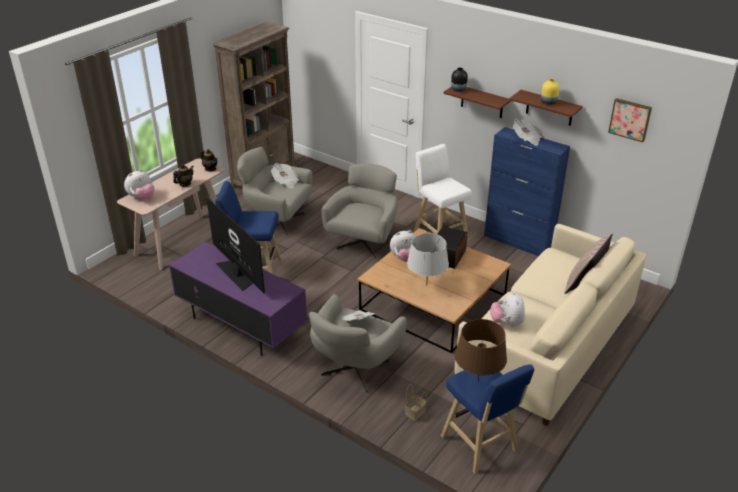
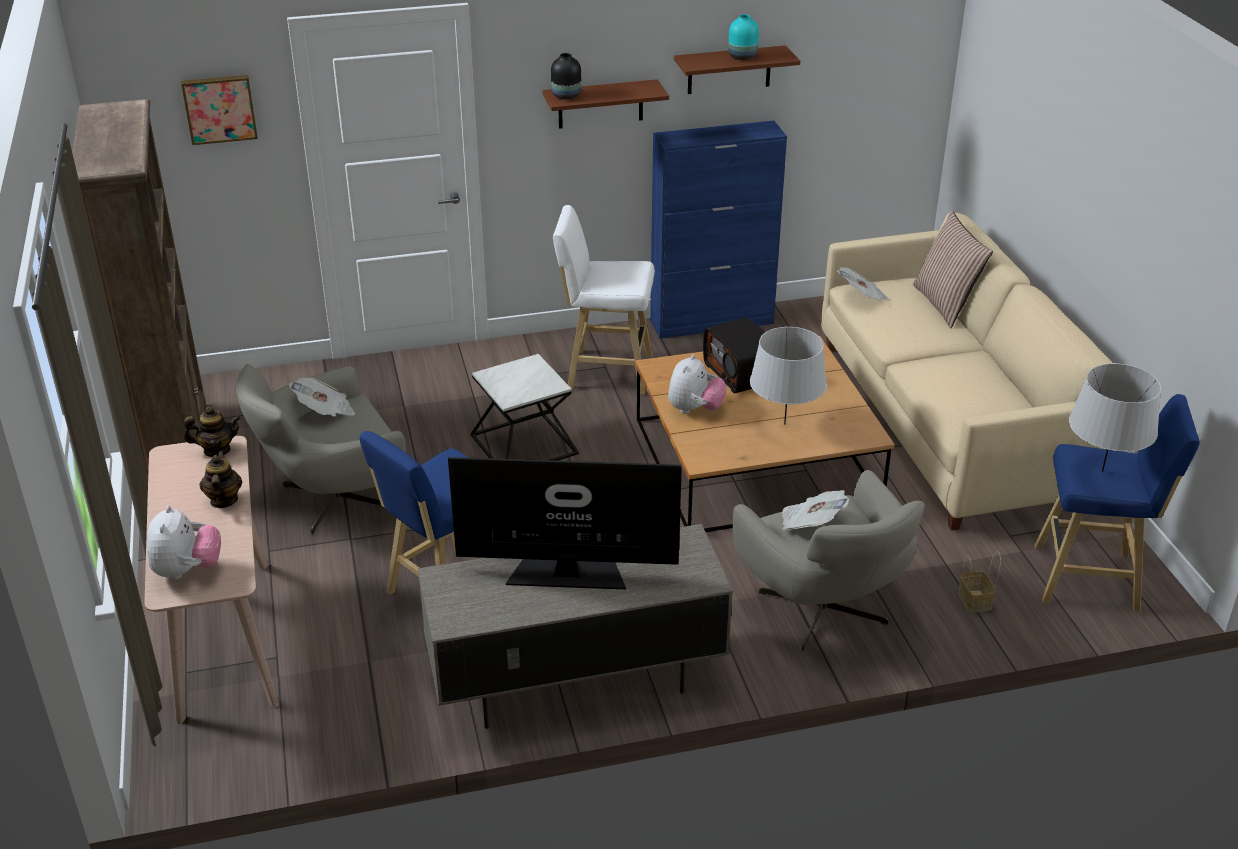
camera: 50 degrees left, 0 degrees up
(240, 325) = (574, 679): purple tv stand -> grey tv stand
(364, 241) = (524, 444): grey armchair -> side table
(478, 381) = (1102, 471): brown table lamp -> grey table lamp
(507, 323) = (965, 399): plush toy -> none
(526, 139) = (712, 136): newspaper -> newspaper (862, 297)
(548, 102) = (742, 57): yellow vase -> turquoise vase
(630, 119) = (864, 39): picture -> picture (219, 108)

